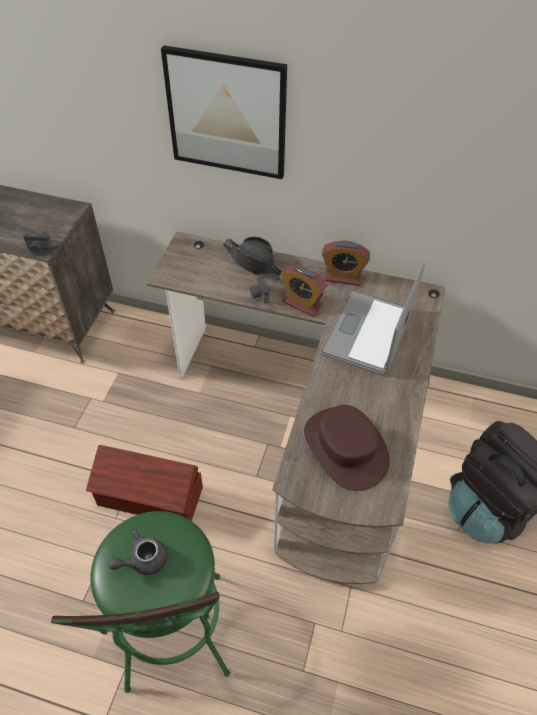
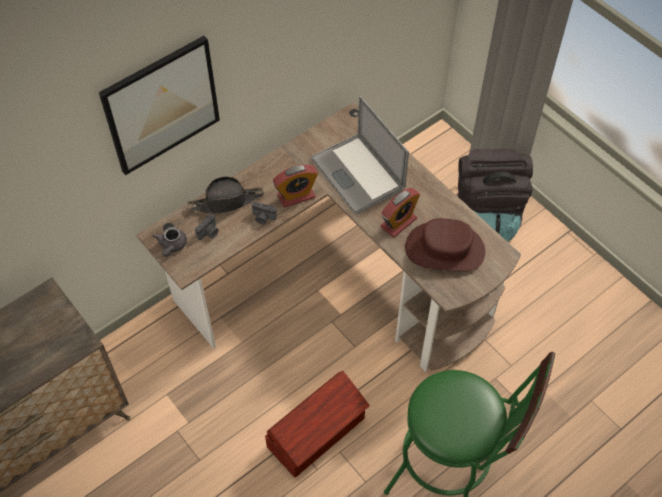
camera: 55 degrees left, 5 degrees up
(38, 249) = (79, 346): camera -> camera (209, 233)
(142, 560) = (452, 414): grey teapot -> grey teapot (172, 246)
(342, 277) = (291, 154): alarm clock -> alarm clock (398, 222)

